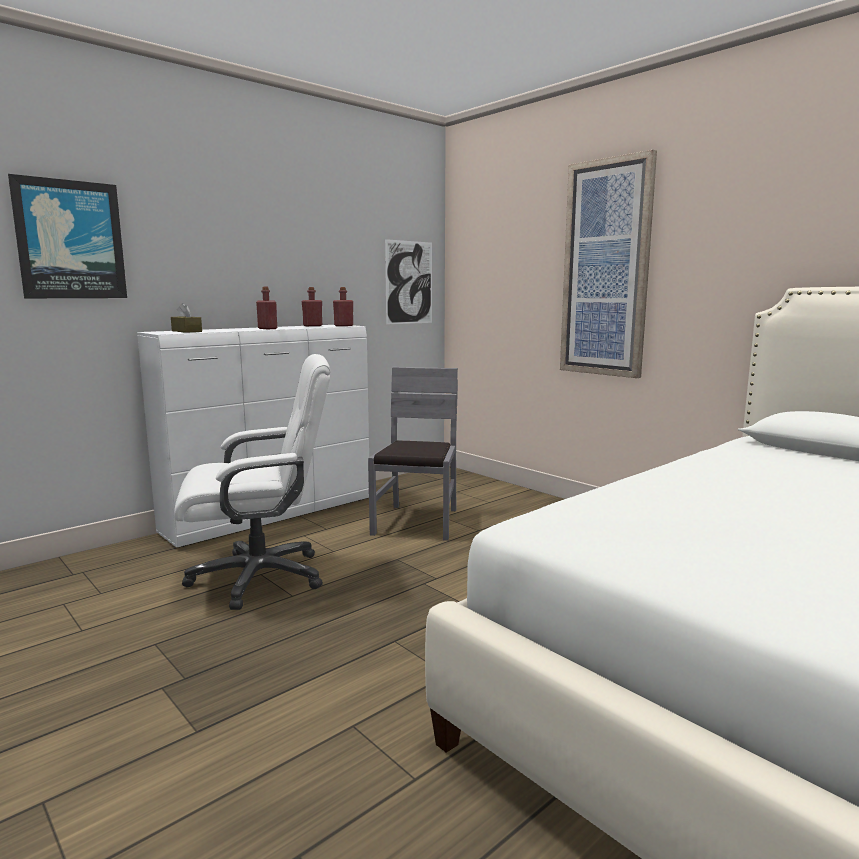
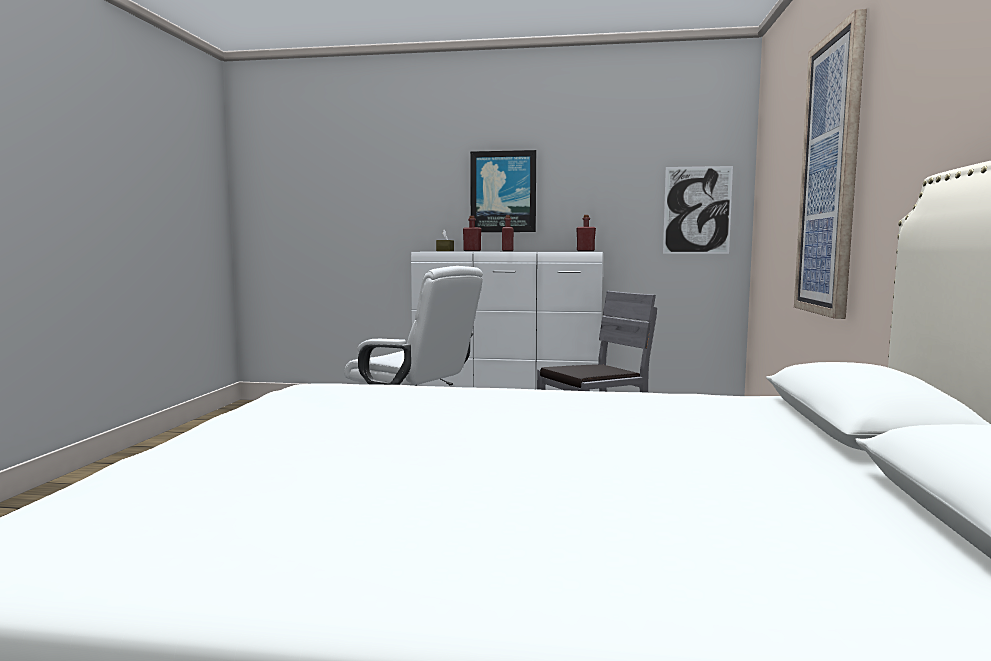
camera: 50 degrees right, 5 degrees down
(70, 240) = (386, 187): picture -> picture (503, 192)
(312, 326) = (563, 251): red bottle -> red bottle (472, 251)

